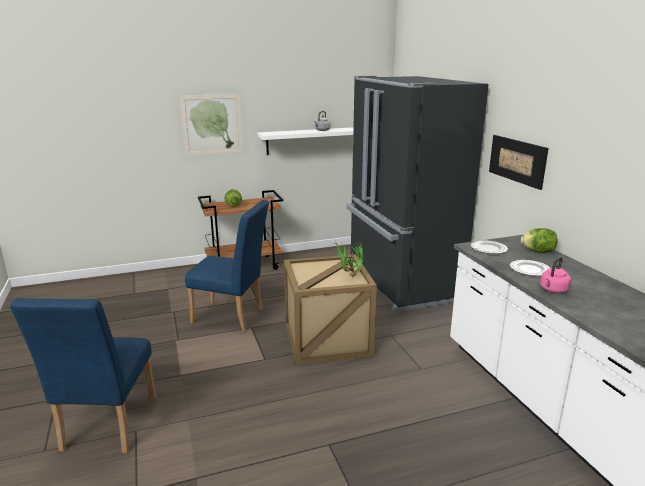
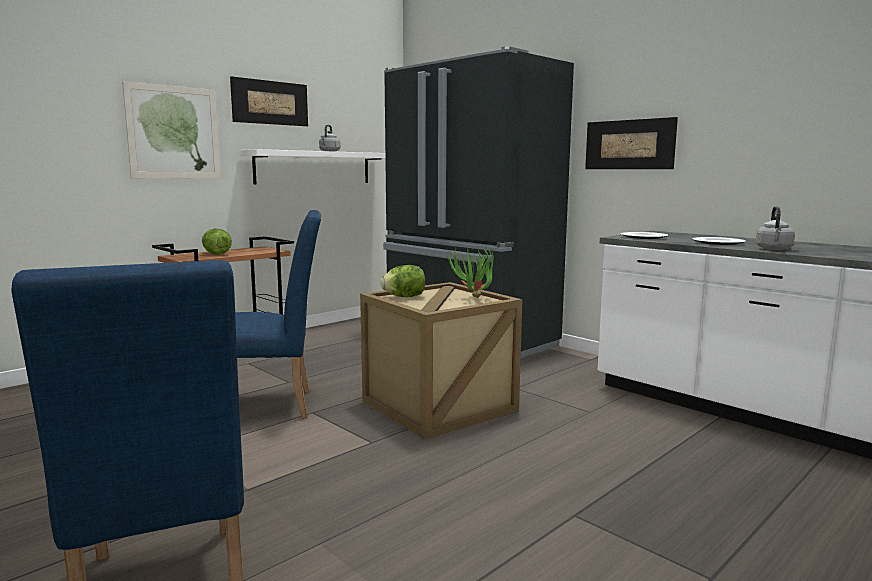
camera: 25 degrees left, 10 degrees down
(280, 97) = (270, 102): none -> picture
(538, 251) = (695, 236): lettuce -> lettuce (404, 297)
(553, 290) = (774, 249): pink kettle -> grey kettle

